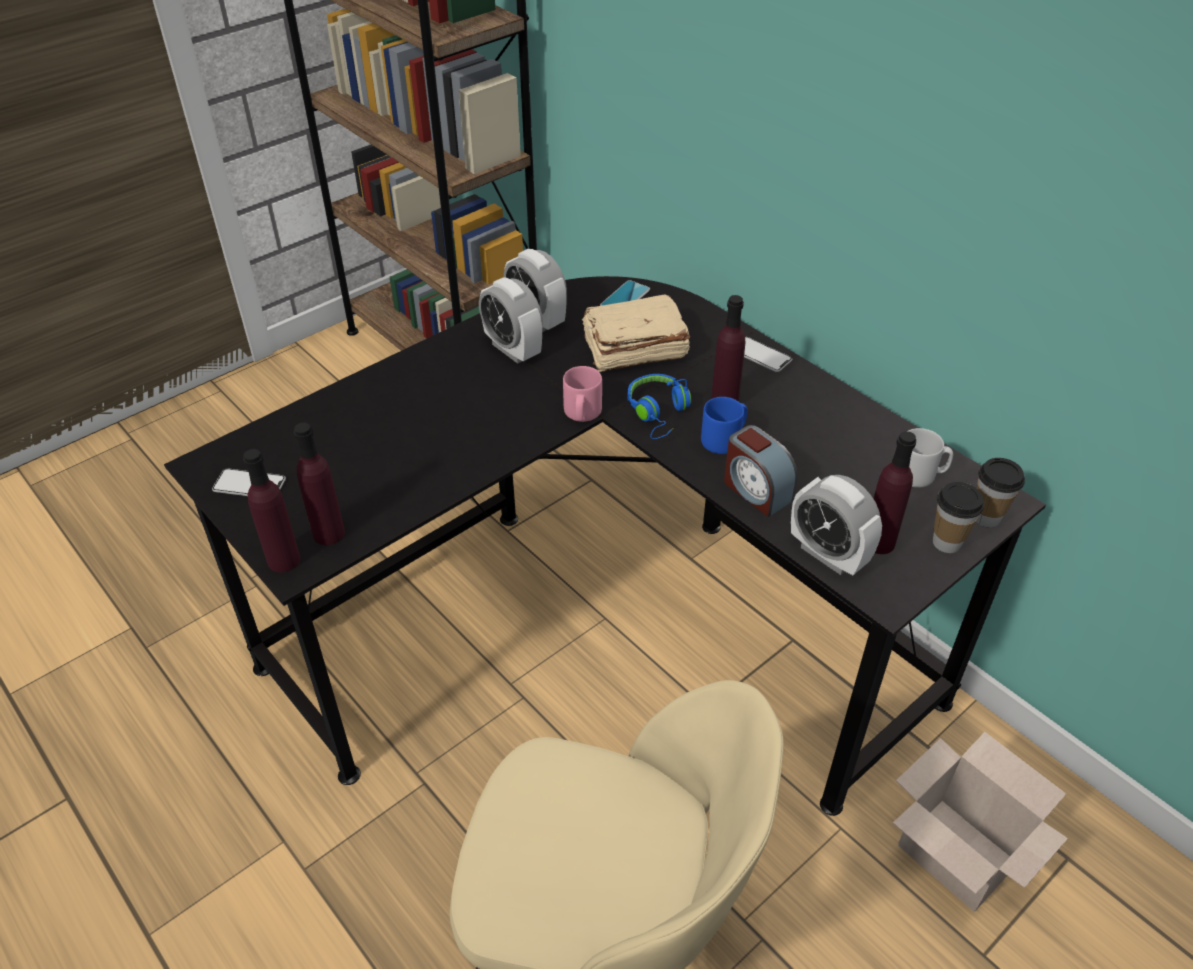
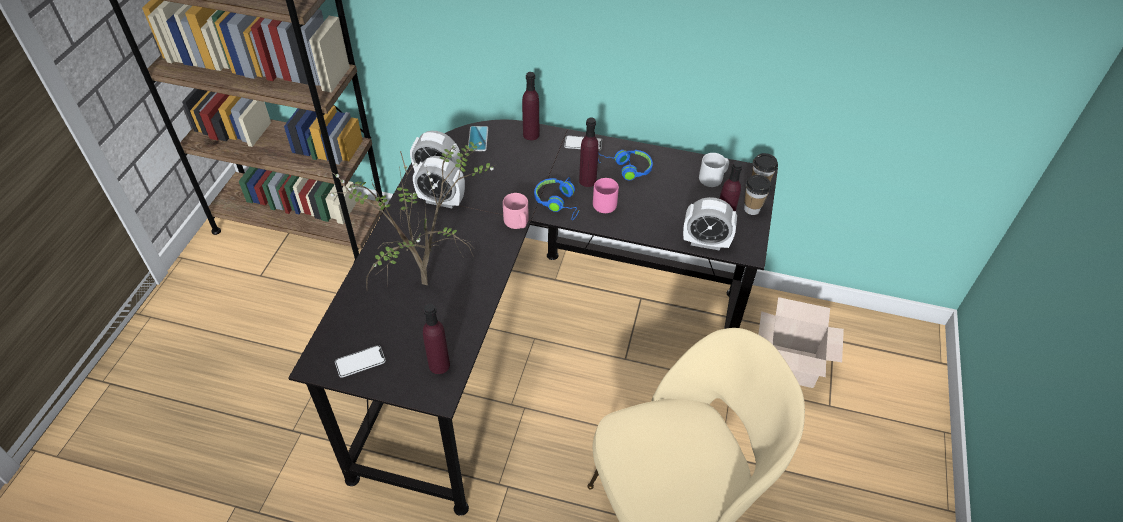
camera: 35 degrees left, 5 degrees up
(283, 560) = (428, 394): purple bottle -> purple bottle (531, 135)
(413, 432) = (430, 280): none -> potted plant
(633, 349) = (511, 170): beige book -> none
(724, 439) = (605, 203): blue mug -> pink mug
(756, 490) = (645, 224): alarm clock -> none
(794, 408) = (625, 168): none -> blue headphones

